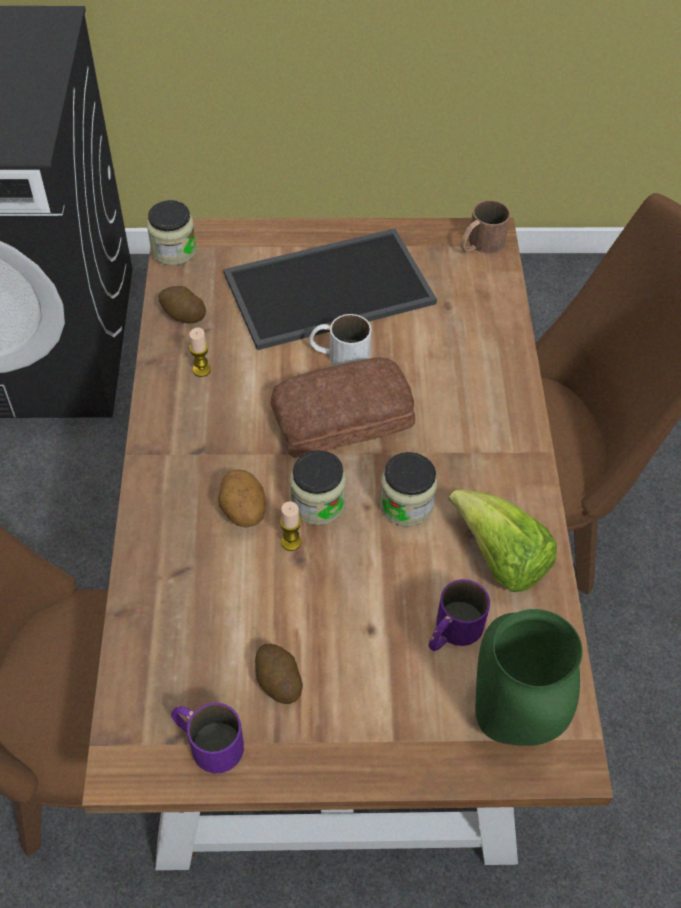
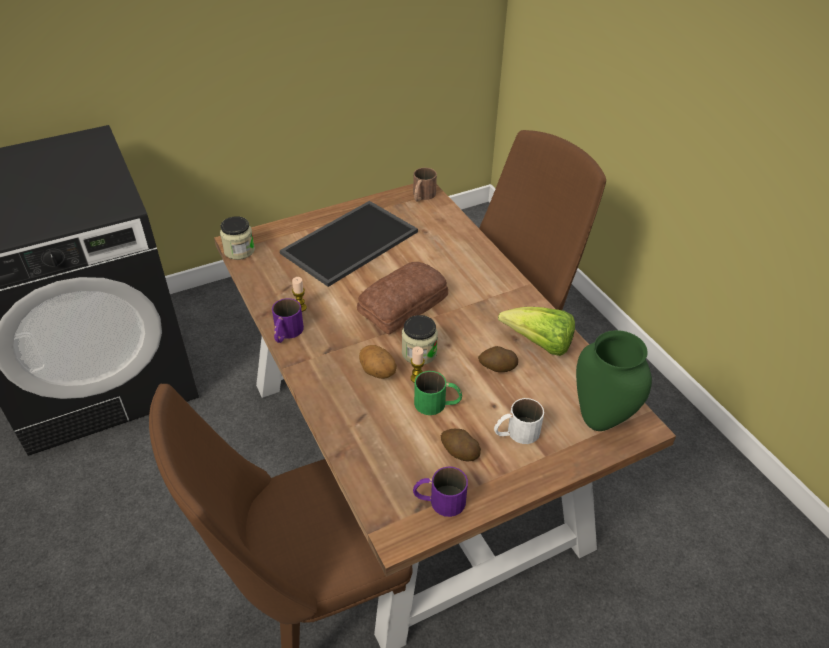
camera: 25 degrees left, 10 degrees down
(183, 315) = (268, 283): potato -> potato (497, 367)
(295, 593) = (437, 403): none -> green mug
(339, 355) = (379, 274): white mug -> white mug (516, 433)
(406, 505) = (470, 336): jar -> none
(452, 632) = (539, 389): purple mug -> purple mug (286, 333)

